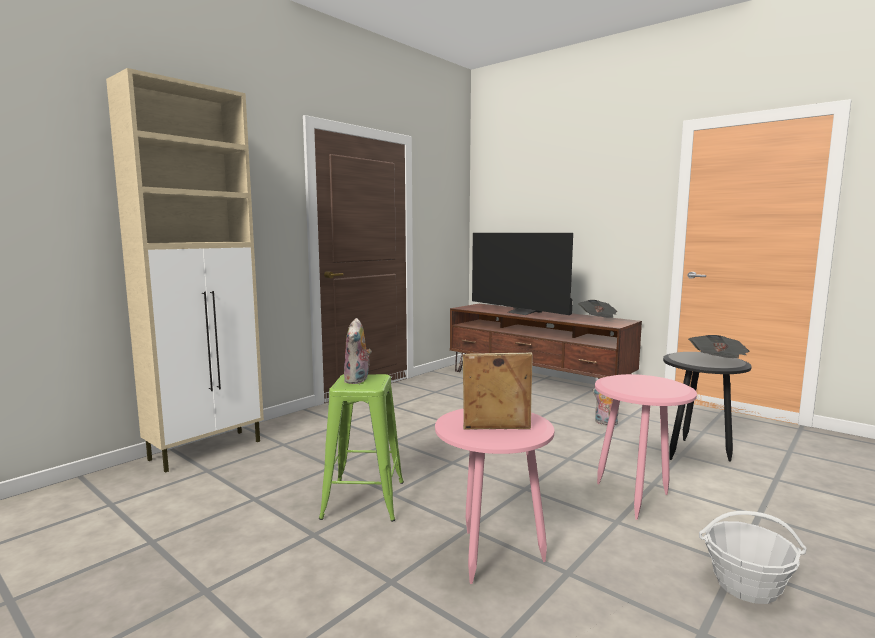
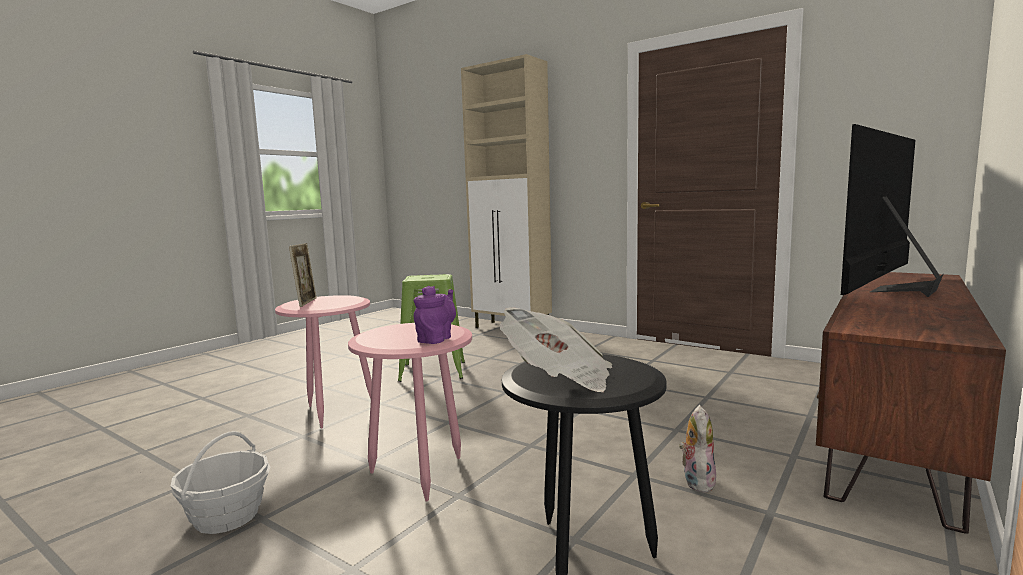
camera: 85 degrees right, 0 degrees up
(358, 380) = (431, 277): plush toy -> none
(598, 319) = (919, 322): newspaper -> none
(657, 379) = (436, 339): none -> purple teapot

